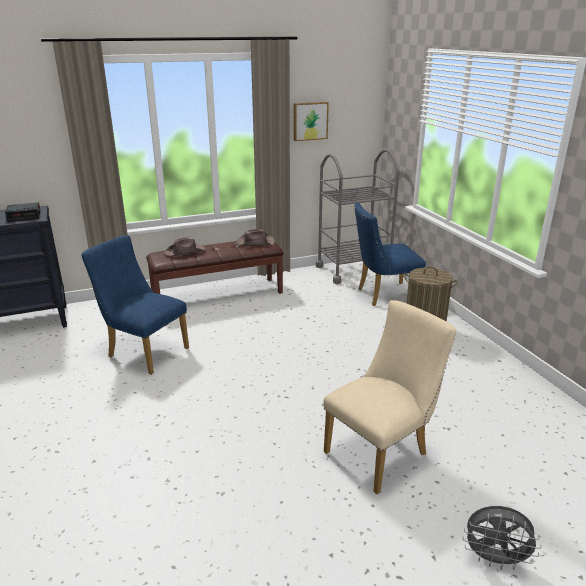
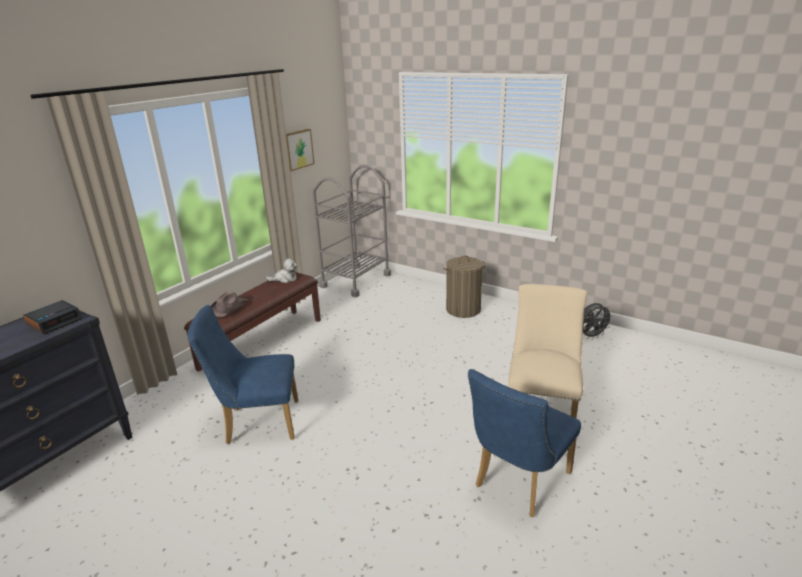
camera: 35 degrees left, 0 degrees up
(255, 242) = (285, 279): brown hat -> plush toy
(383, 295) = (403, 293): blue chair -> blue chair (517, 482)
(495, 559) = (672, 439): grey fan -> grey fan (591, 336)

